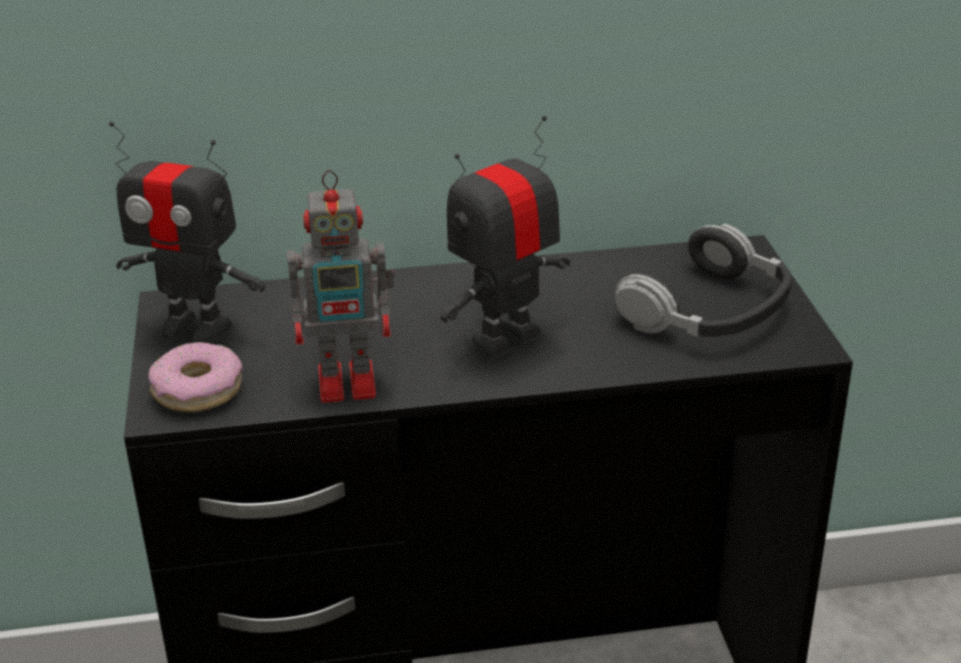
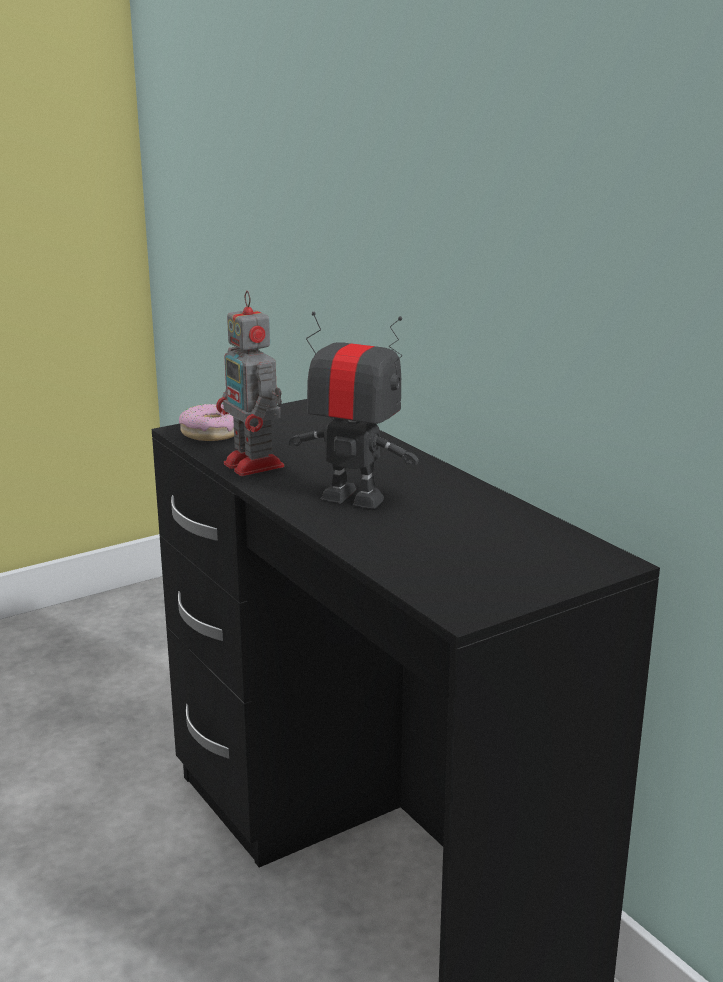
camera: 65 degrees right, 10 degrees down
(195, 329) = (281, 417): toy robot -> none
(709, 310) = (480, 562): headphones -> none

